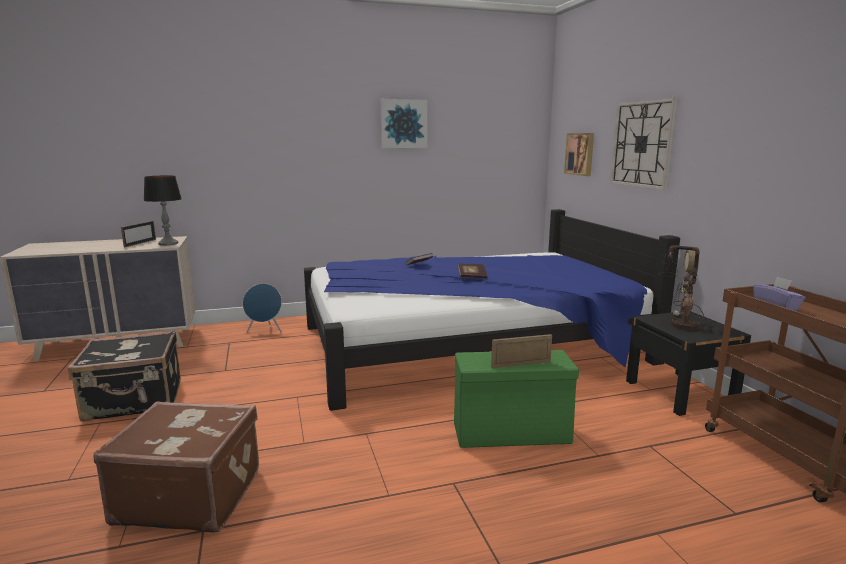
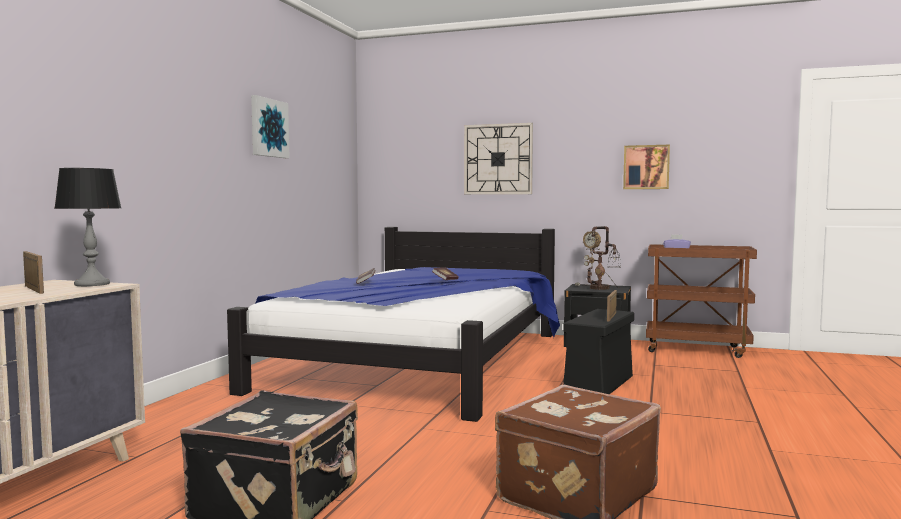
camera: 55 degrees left, 10 degrees down
(265, 331) = (191, 413): blue speaker -> none
(509, 433) = (599, 385): green storage box -> black storage box
(580, 154) = (413, 171): picture -> picture (646, 167)

